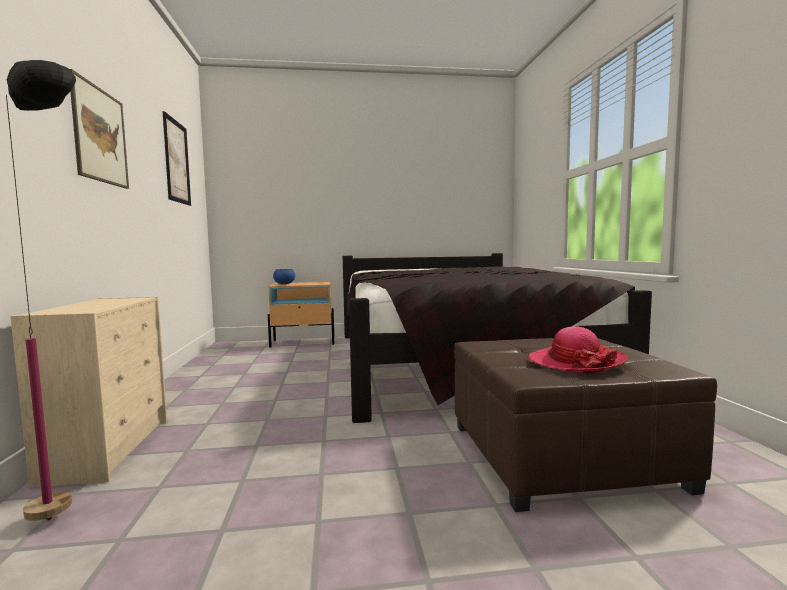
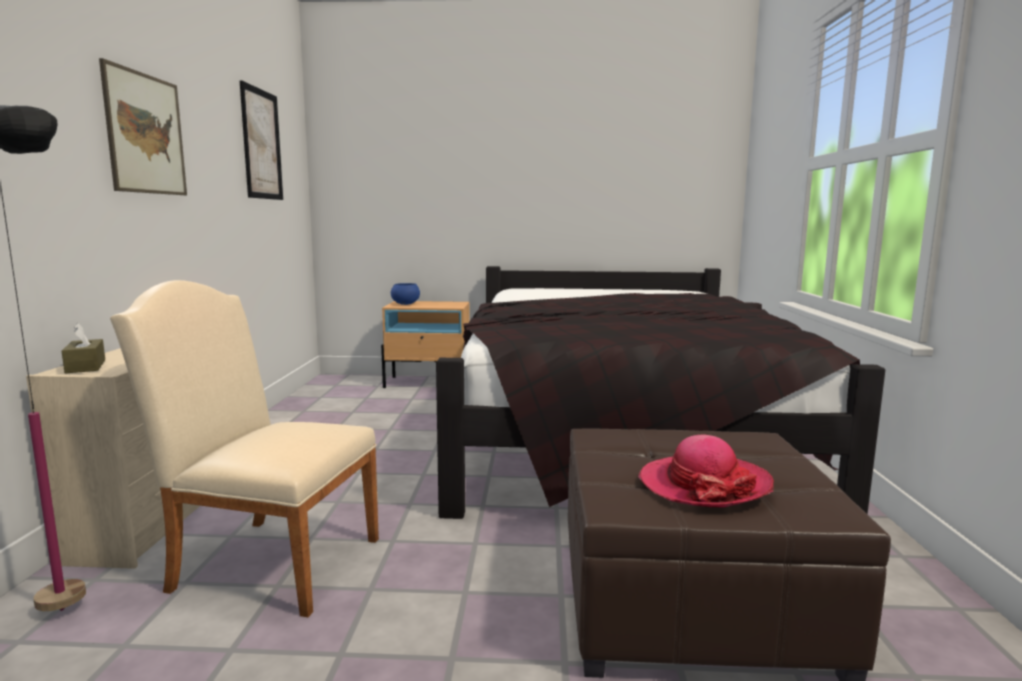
camera: 10 degrees right, 5 degrees up
(63, 309) = (85, 366): none -> brown tissue box
(226, 464) = (267, 561): none -> beige chair

